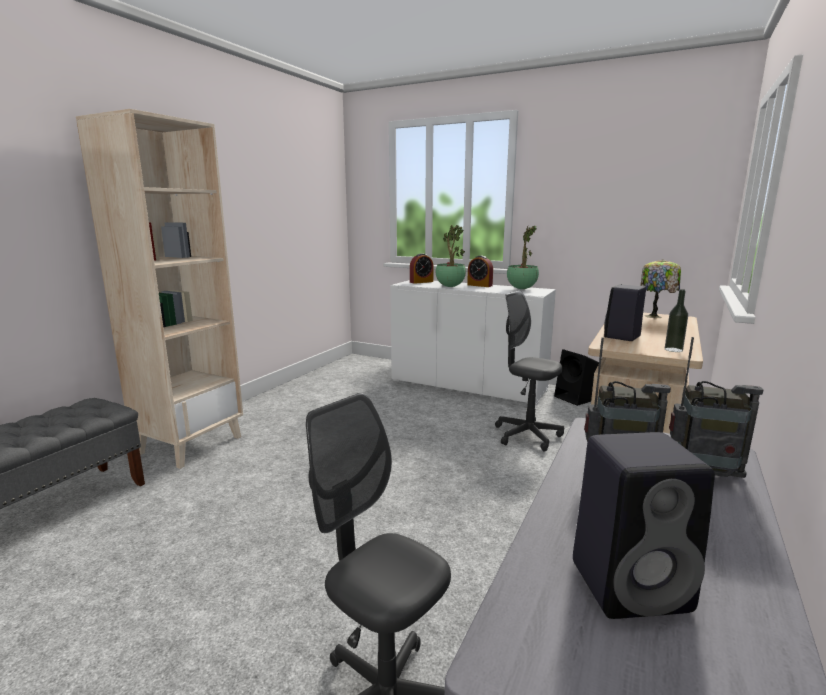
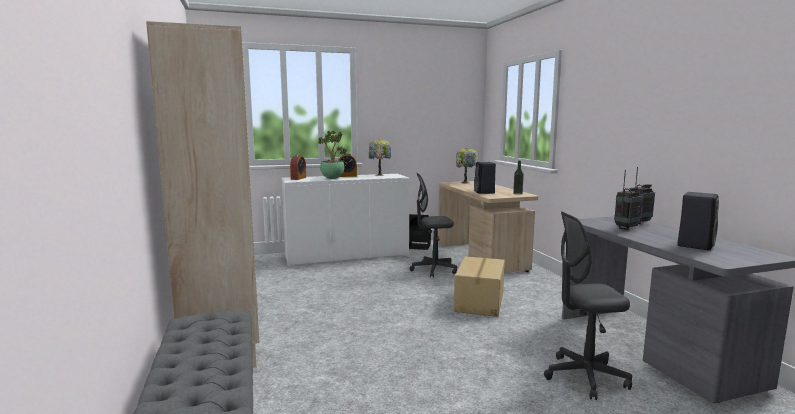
camera: 45 degrees left, 5 degrees down
(495, 503) = (480, 301): none -> cardboard box
(521, 288) = (379, 175): potted plant -> table lamp

